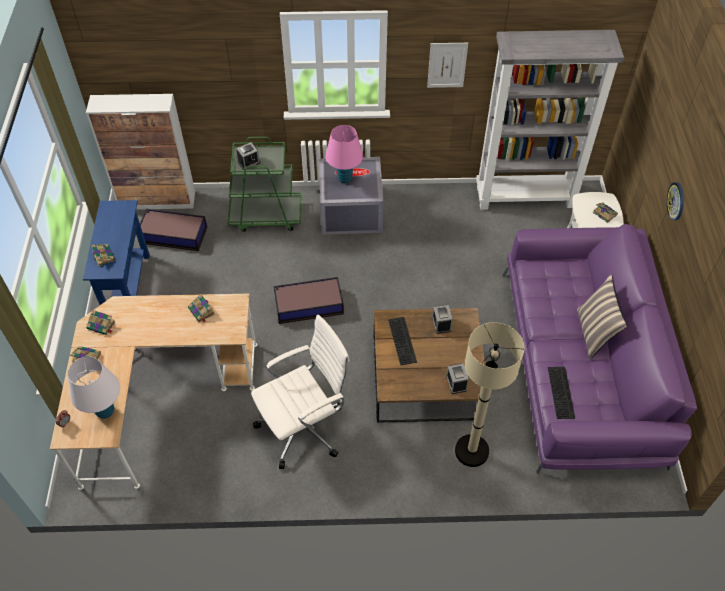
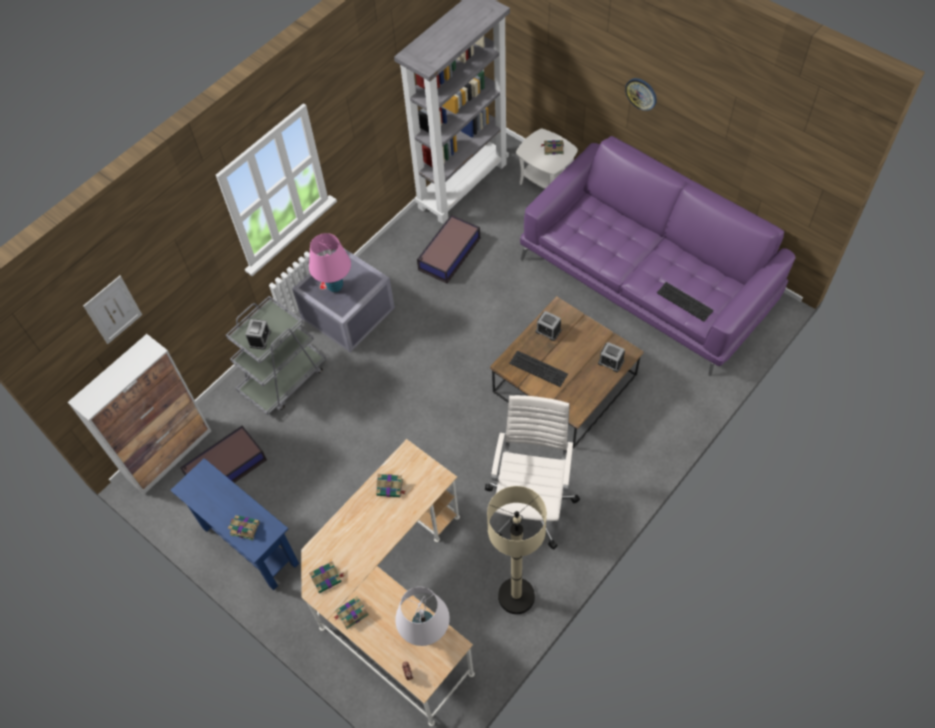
camera: 45 degrees left, 5 degrees up
(266, 216) = (284, 379): green cart -> grey cart
(308, 305) = (413, 415): storage box -> storage box (448, 254)
(447, 65) = (363, 116): picture -> picture (113, 310)
(471, 451) = (656, 403): beige floor lamp -> beige floor lamp (516, 596)
(594, 333) = (654, 241): pillow -> none

